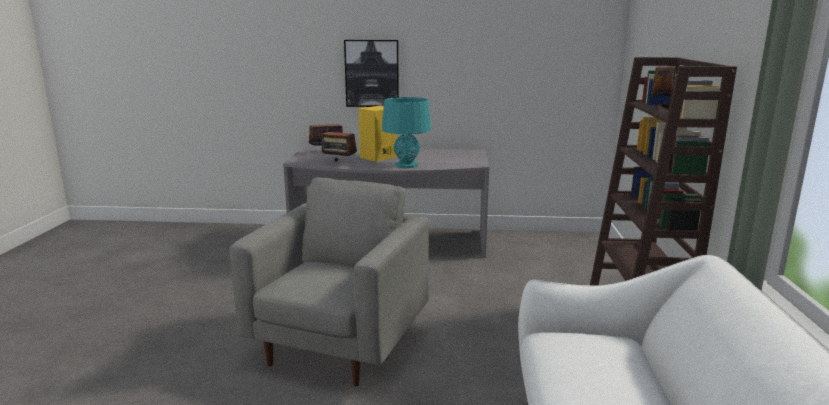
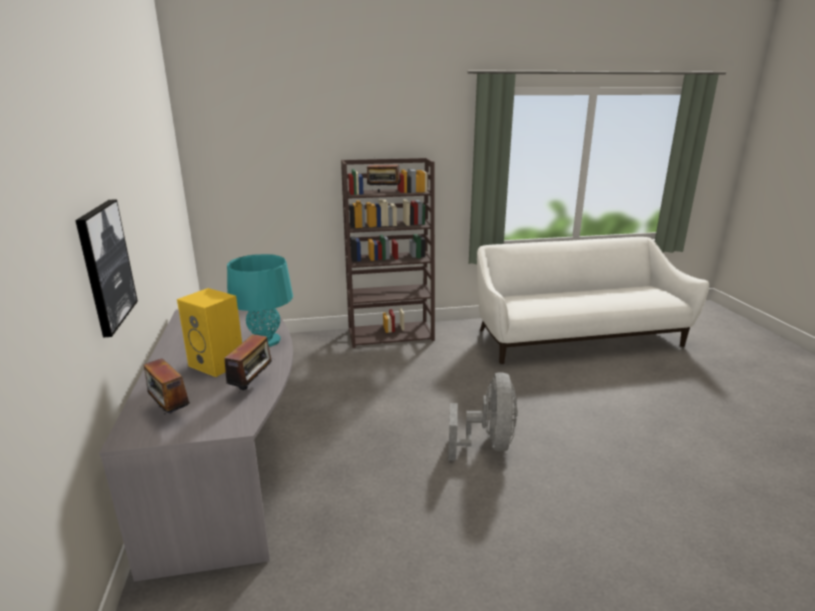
camera: 105 degrees left, 5 degrees up
(340, 344) = (488, 444): grey armchair -> grey fan

